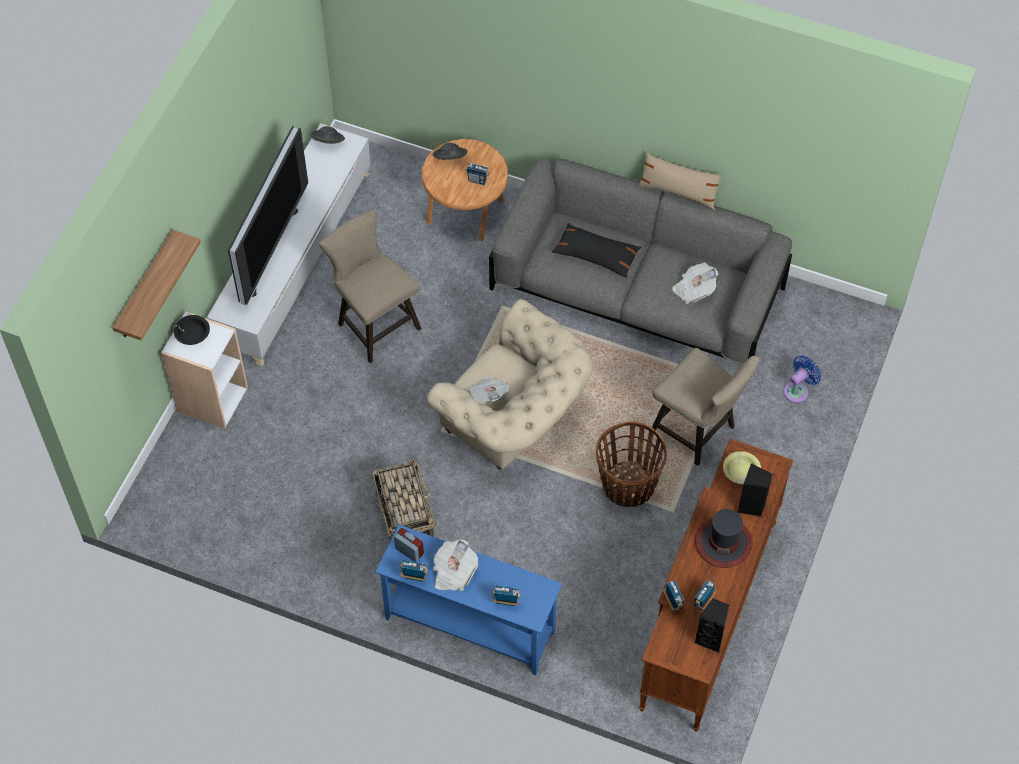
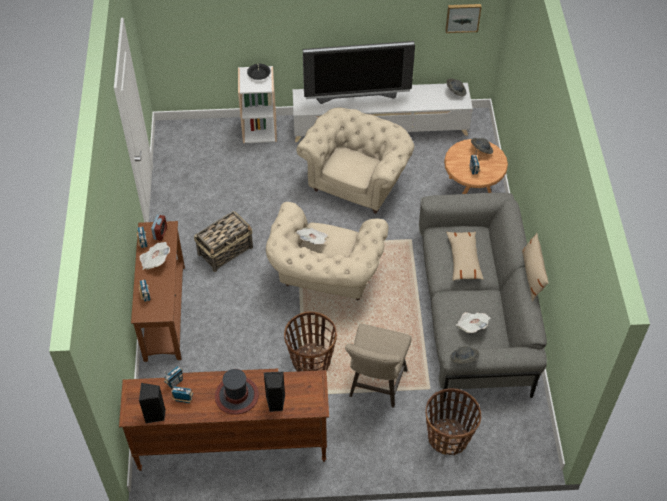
camera: 65 degrees right, 5 degrees down
(145, 287) = (237, 13): shelf -> none
(298, 54) = (463, 17): none -> picture
(374, 323) = (357, 181): beige stool -> beige armchair
(469, 625) = (164, 312): blue console table -> brown console table
(596, 255) = (464, 259): black pillow -> beige pillow
(741, 471) = (302, 386): yellow bowl -> none
(752, 311) = (463, 359): none -> grey hat
(798, 390) = (448, 437): blue fan -> basket

